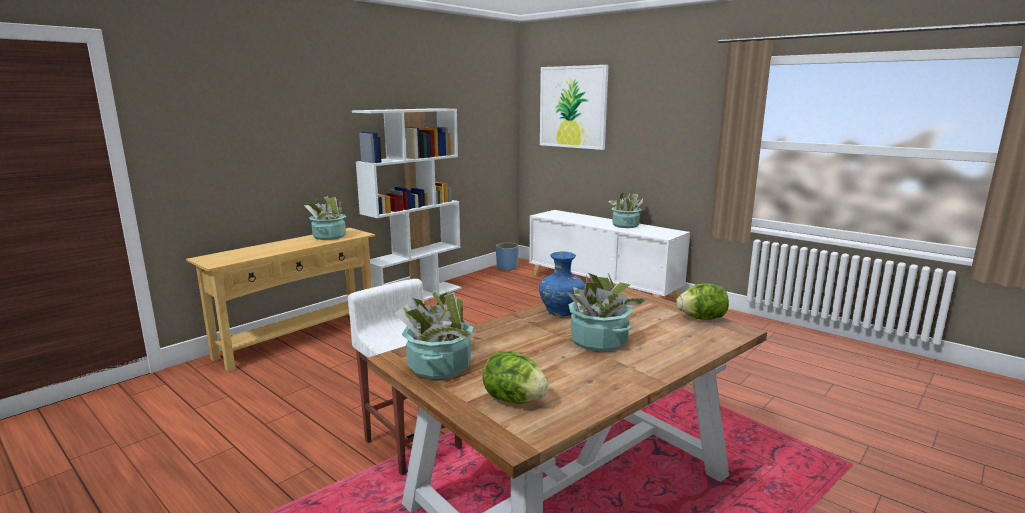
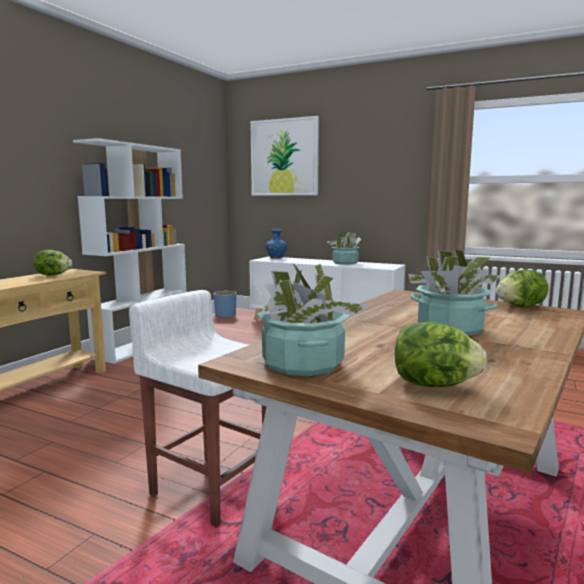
camera: 15 degrees left, 5 degrees down
(329, 236) = (53, 275): potted plant -> lettuce
(562, 312) = (381, 311): blue vase -> blue vase (276, 258)

